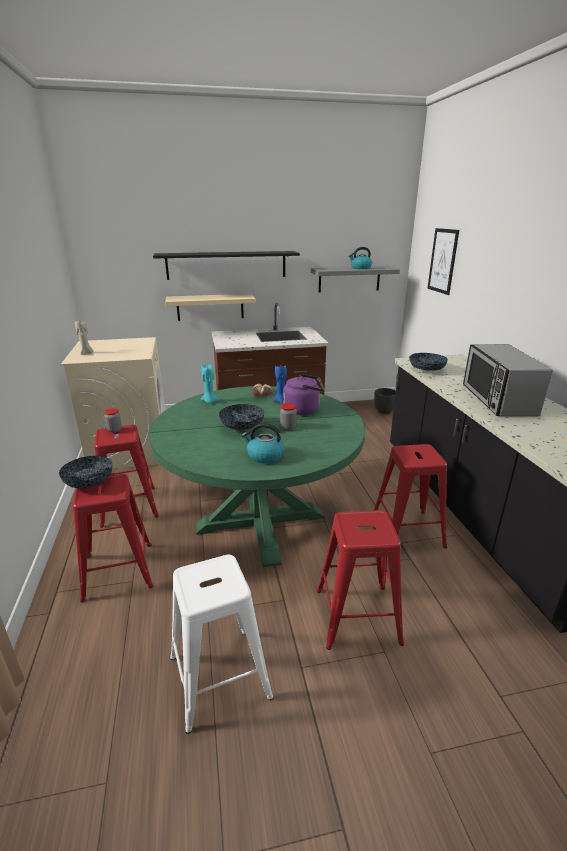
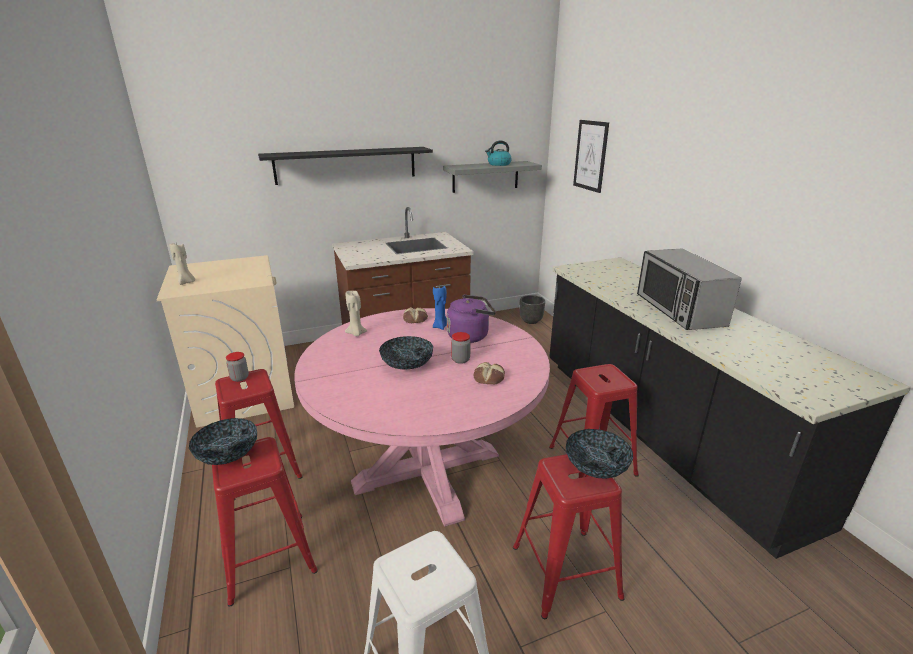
camera: 10 degrees left, 0 degrees up
(209, 401) = (356, 334): turquoise candle -> beige candle
(210, 307) = (329, 215): beige shelf -> none
(260, 521) = (427, 469): green dining table -> pink dining table
(264, 456) = (447, 400): kettle -> none
(307, 442) = (489, 377): none -> bread
(426, 370) = (592, 279): bowl -> bowl (596, 467)

